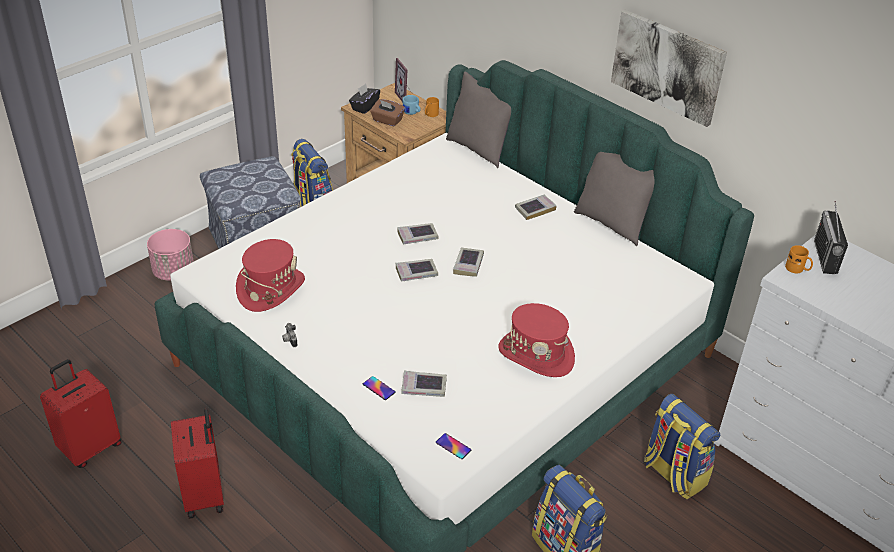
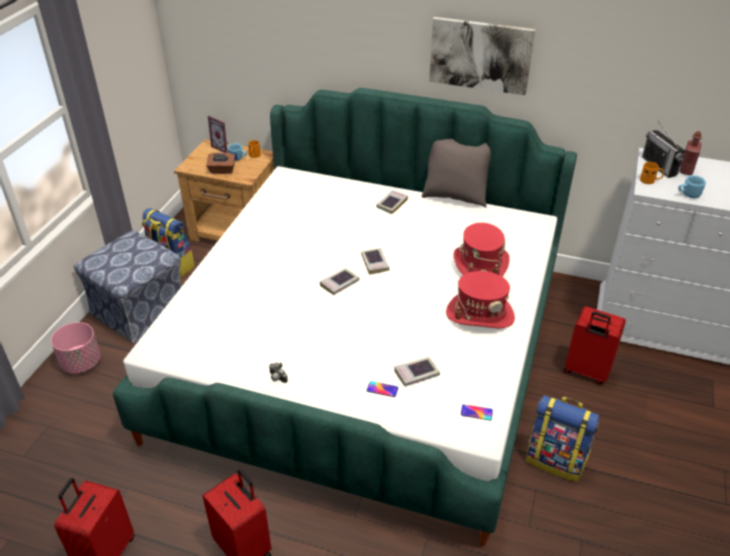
camera: 25 degrees left, 0 degrees up
(271, 289) = (227, 340): red hat -> red hat (480, 265)
(364, 107) = (194, 165): black tissue box -> none
(417, 236) = (318, 254): book -> none
(479, 149) = (313, 171): grey pillow -> none
(673, 474) = (586, 371): backpack -> red suitcase
(829, 299) = (688, 194): none -> blue mug
(856, 271) = (686, 170): none -> red bottle

